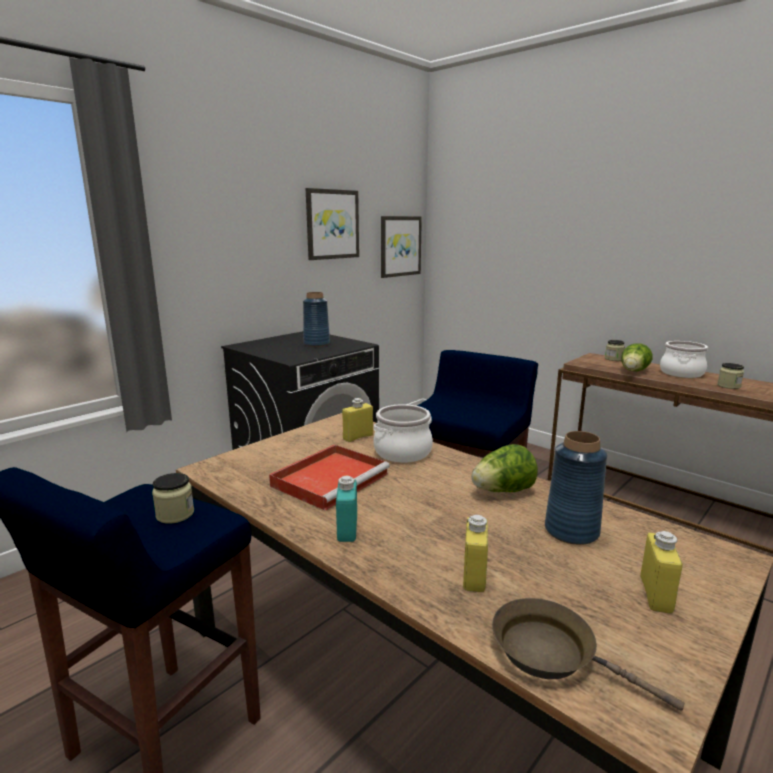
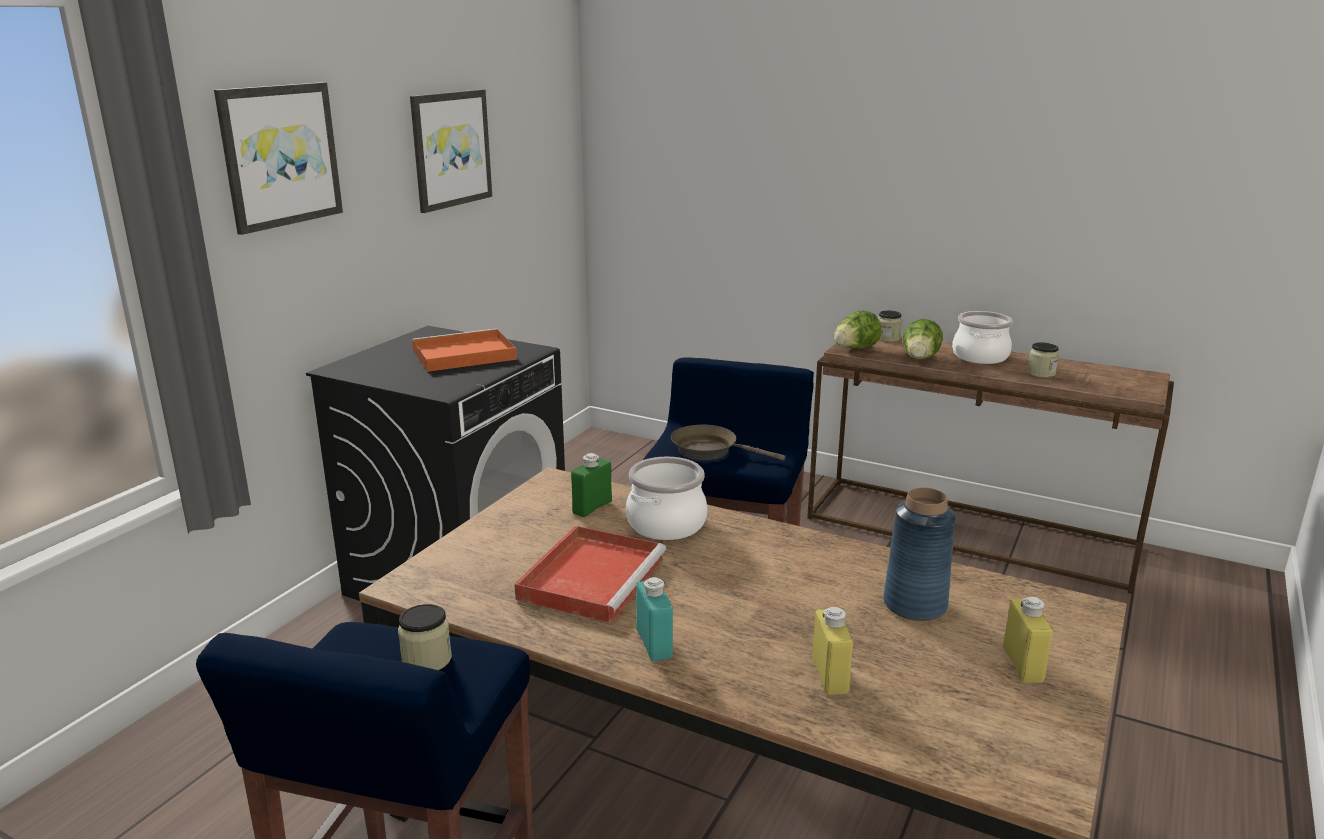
camera: 15 degrees left, 5 degrees up
(316, 344) = (462, 355): blue vase -> orange tray
(358, 437) = (592, 507): yellow bottle -> green bottle
(400, 246) = (547, 169): picture -> picture (280, 155)
(503, 491) = (818, 564): lettuce -> lettuce (855, 349)
(551, 653) = (940, 744): brown frying pan -> brown frying pan (710, 451)

